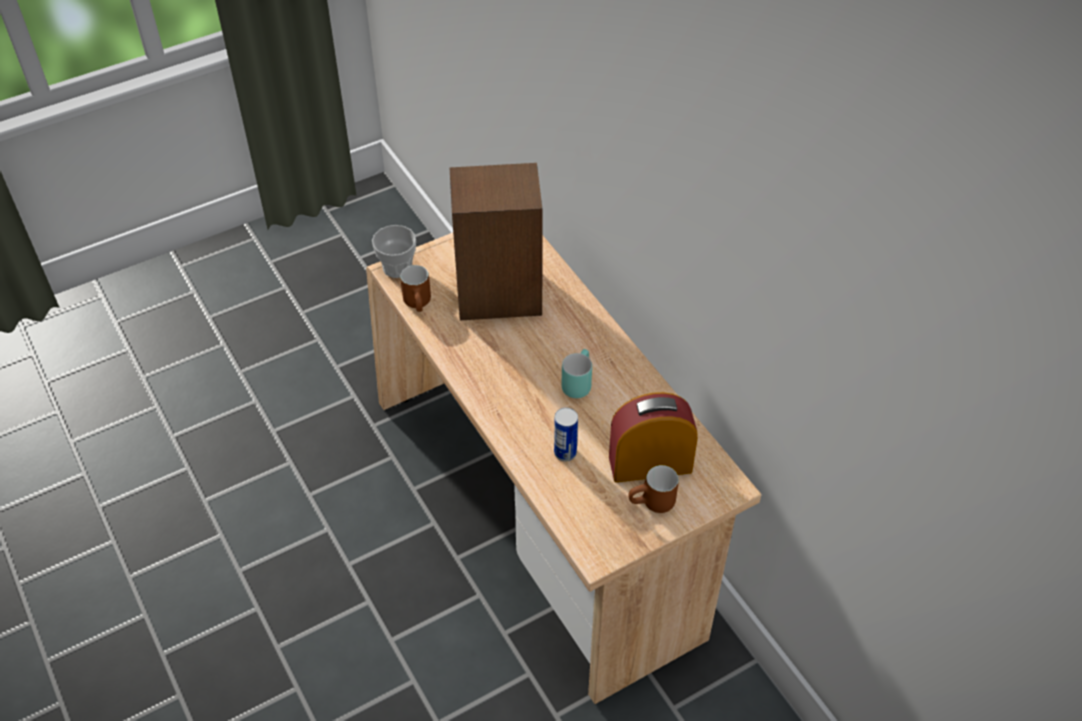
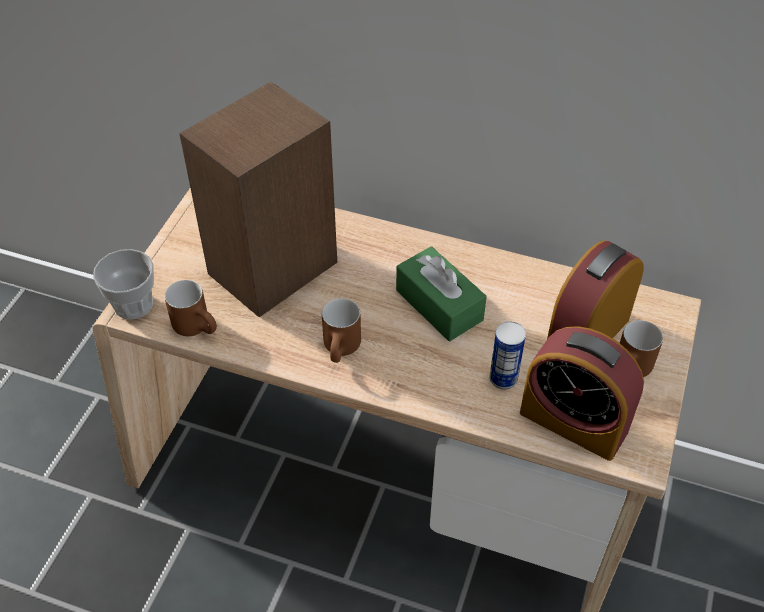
camera: 40 degrees left, 0 degrees up
(487, 372) = (343, 350): none -> brown mug
(576, 382) = (439, 305): turquoise mug -> green tissue box
(579, 507) = (573, 421): none -> alarm clock

